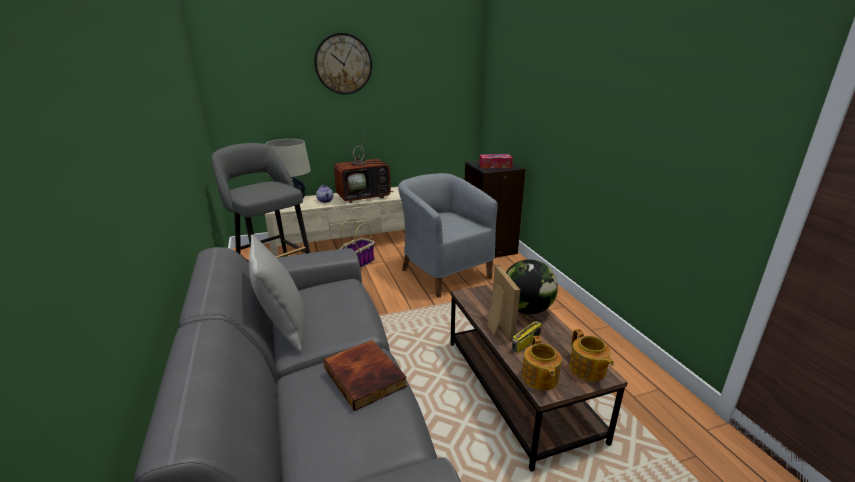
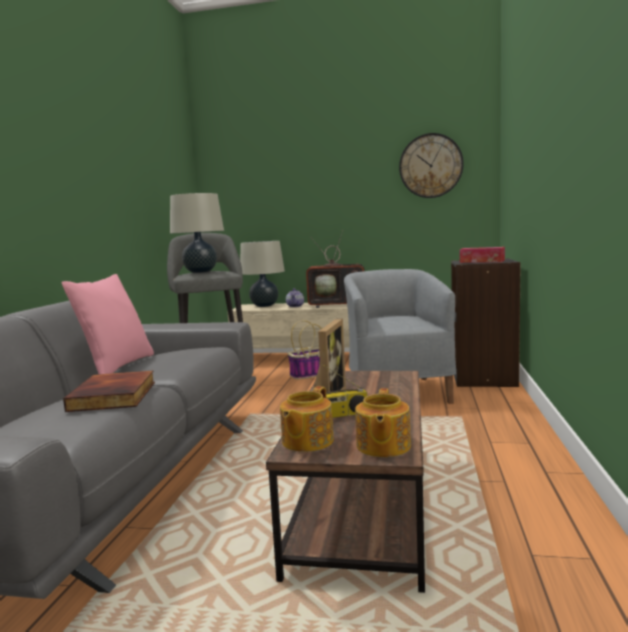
camera: 30 degrees right, 15 degrees down
(257, 189) = (200, 272): none -> beige table lamp
(283, 327) = (117, 367): grey pillow -> pink pillow
(343, 64) = (328, 163): wall clock -> wall clock (430, 166)
(527, 309) = (389, 392): globe -> none

